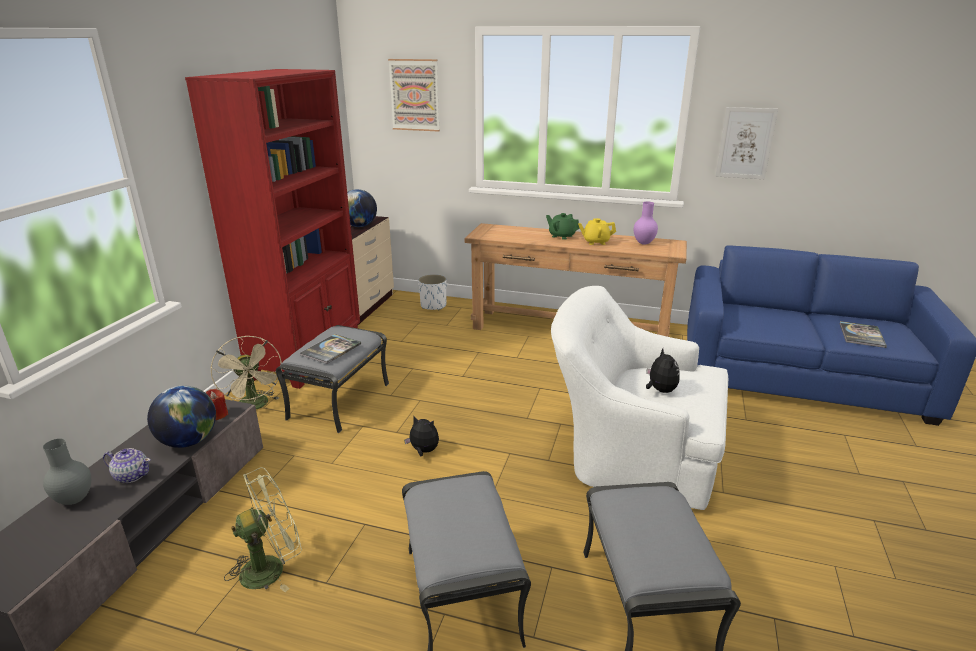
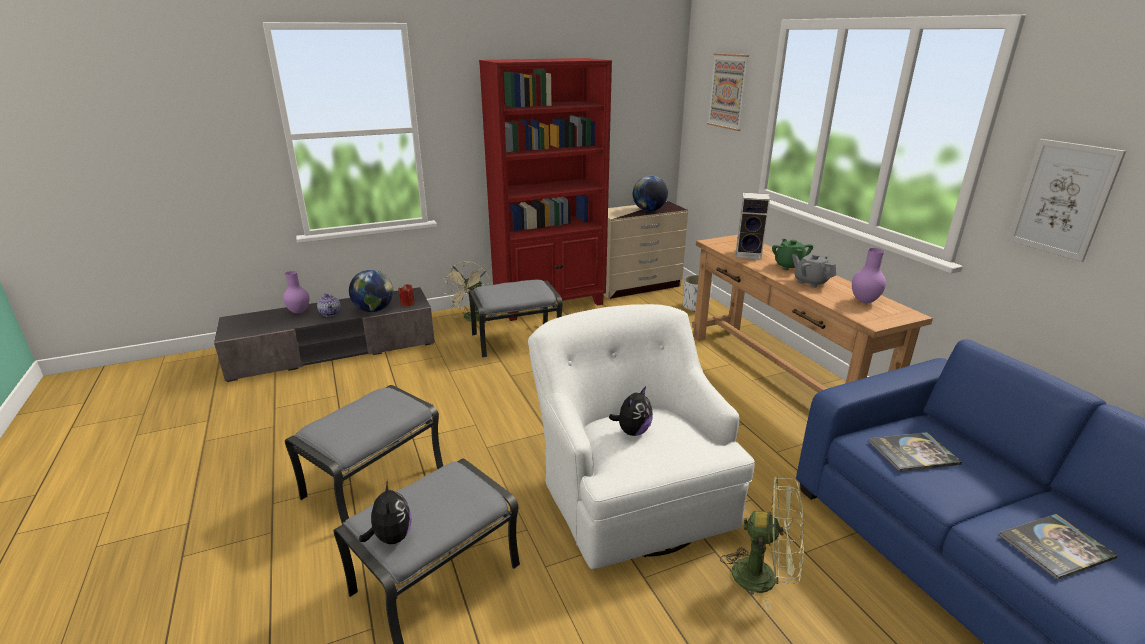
camera: 50 degrees right, 0 degrees up
(75, 499) = (300, 312): grey vase -> purple vase
(271, 567) = (339, 402): green fan -> green fan (764, 577)
(331, 349) = (505, 291): book -> book (913, 453)
(423, 451) = (502, 396): plush toy -> plush toy (391, 537)
(522, 236) = (749, 254): none -> speaker
(595, 242) = (810, 282): yellow teapot -> grey teapot

